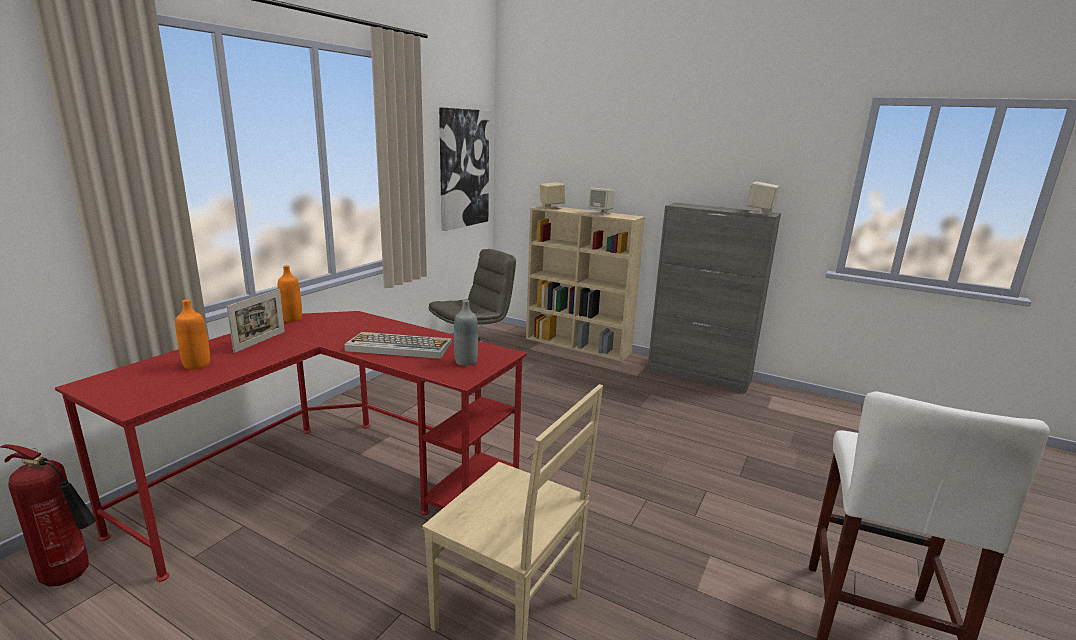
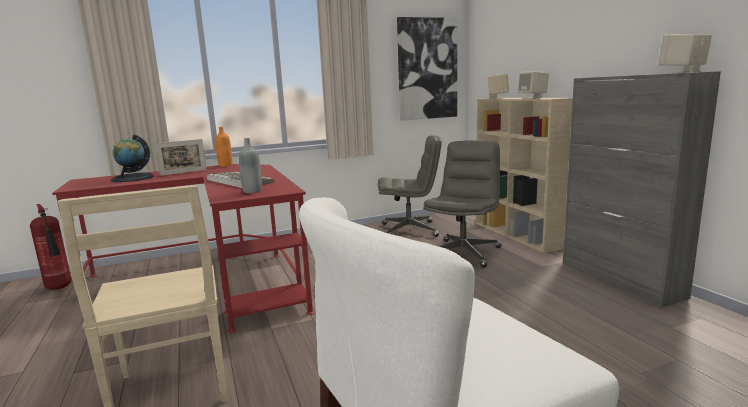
camera: 40 degrees right, 5 degrees down
(197, 365) = (133, 178): orange bottle -> globe
(559, 375) = (463, 253): none -> grey office chair

